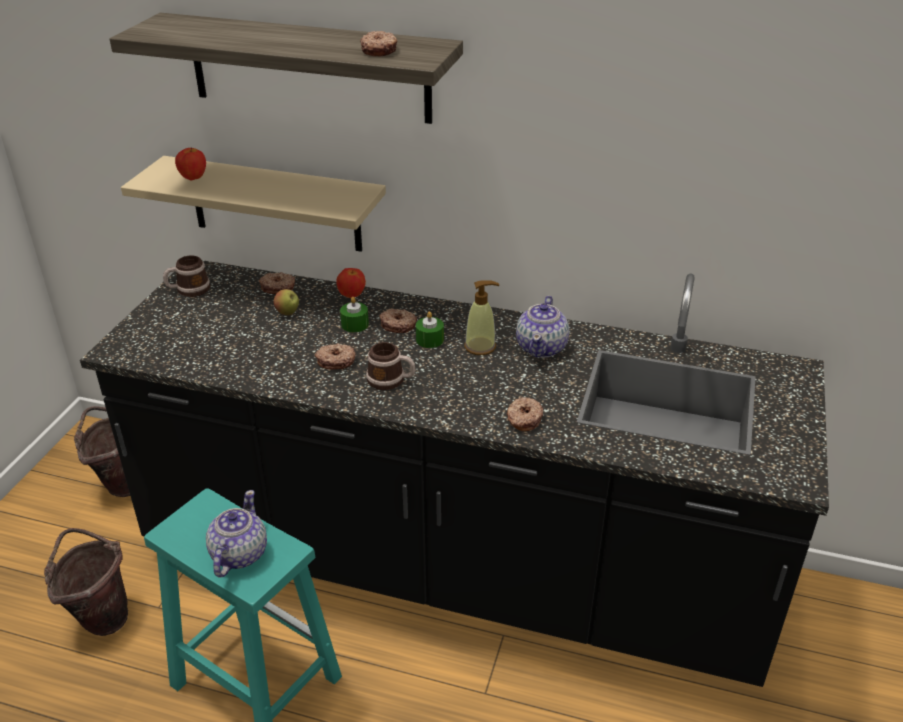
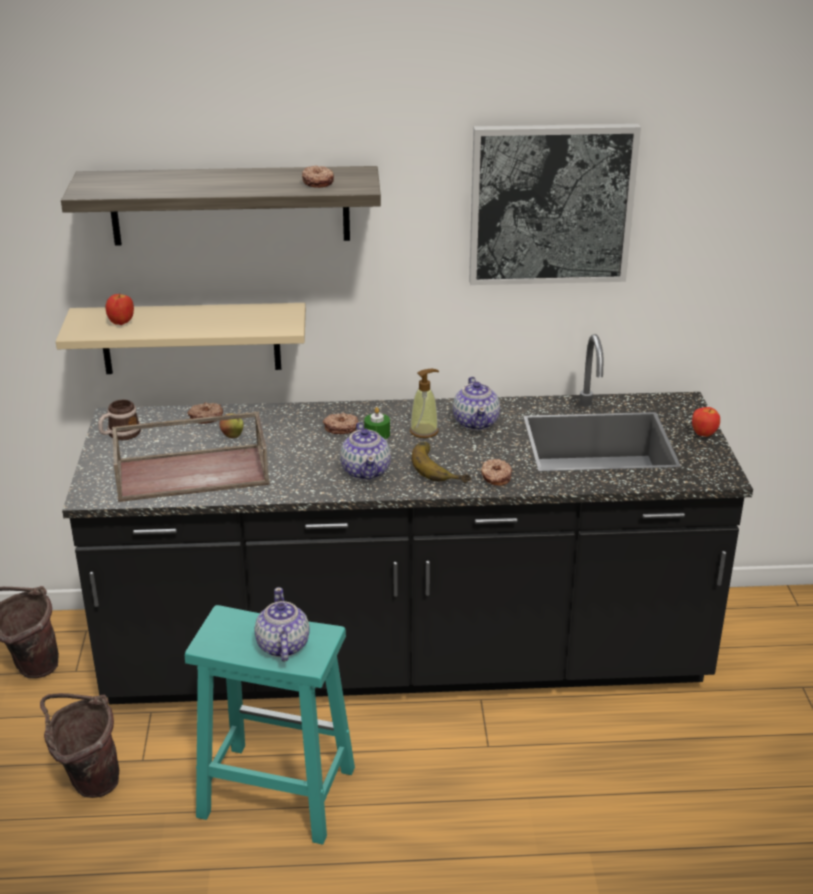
camera: 20 degrees left, 5 degrees down
(225, 344) = (193, 472): none -> brown tray
(336, 361) = (306, 465): donut -> none
(352, 295) = (281, 412): apple -> apple (704, 434)
(355, 324) = (301, 434): green candle -> none
(391, 380) = (366, 471): mug -> teapot
(473, 393) = (441, 466): none -> banana
(662, 111) = (551, 204): none -> picture

